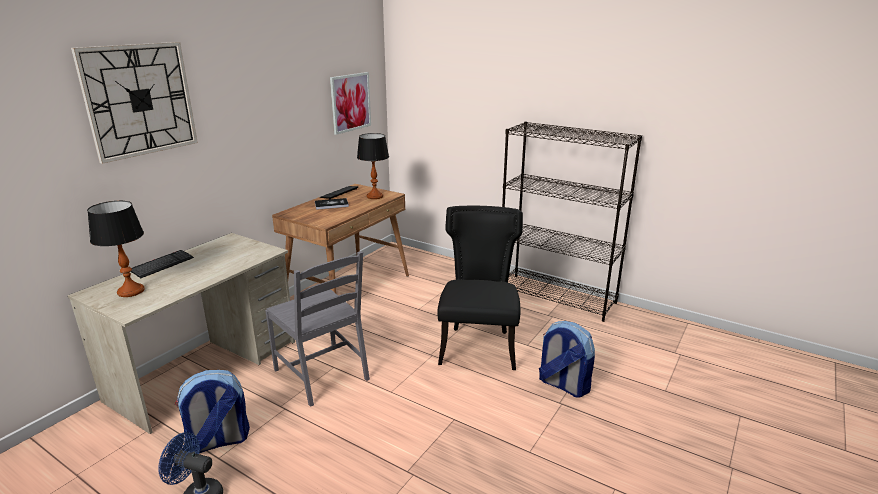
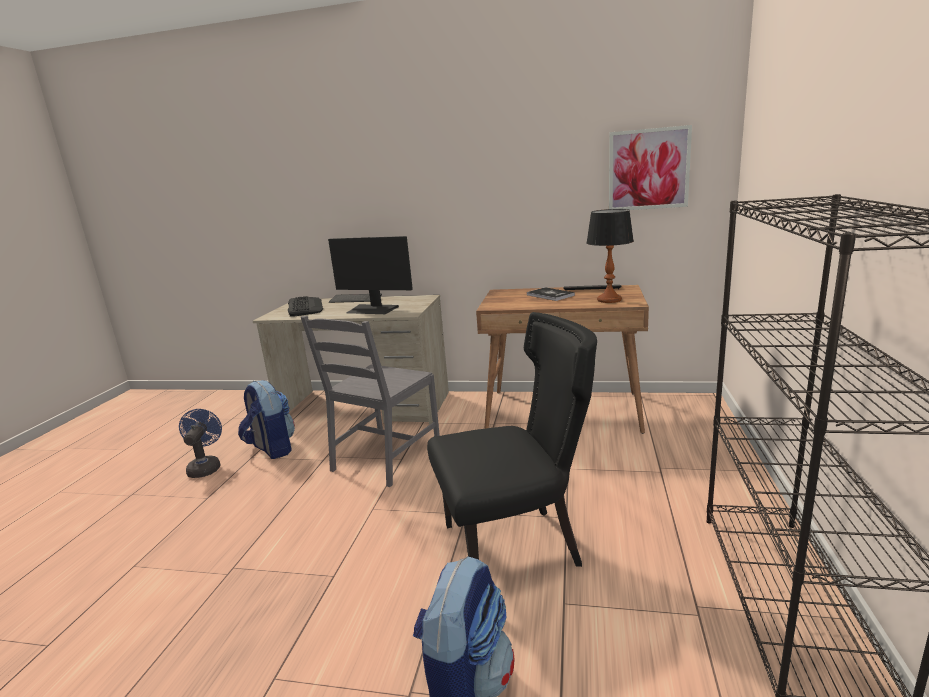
camera: 70 degrees right, 5 degrees down
(130, 291) = (305, 307): table lamp -> keyboard
(139, 100) = (359, 150): wall clock -> none
(224, 262) = (373, 309): none -> monitor

